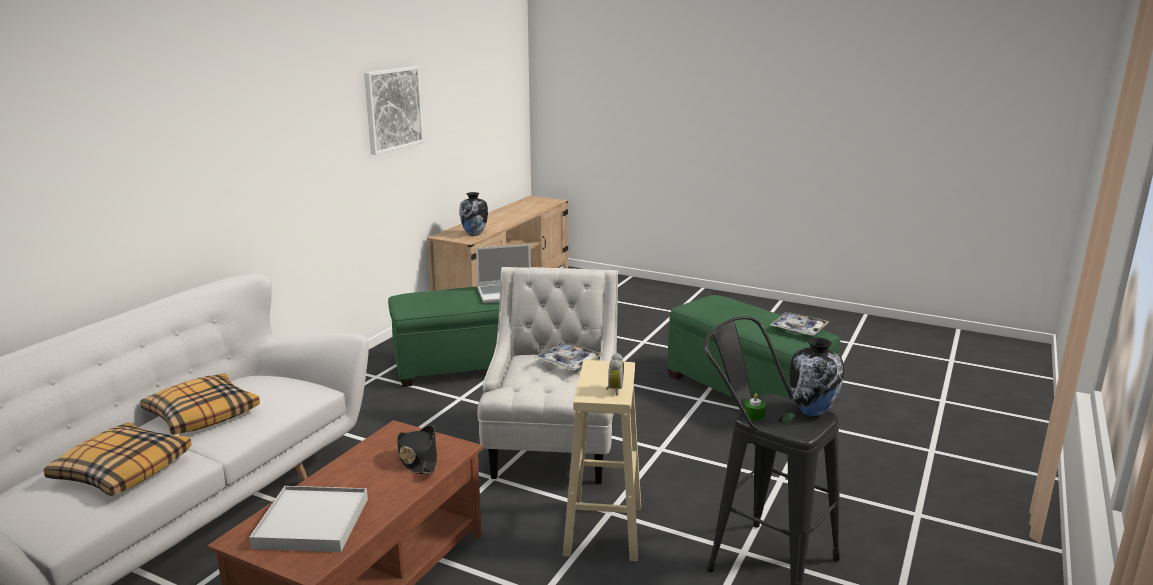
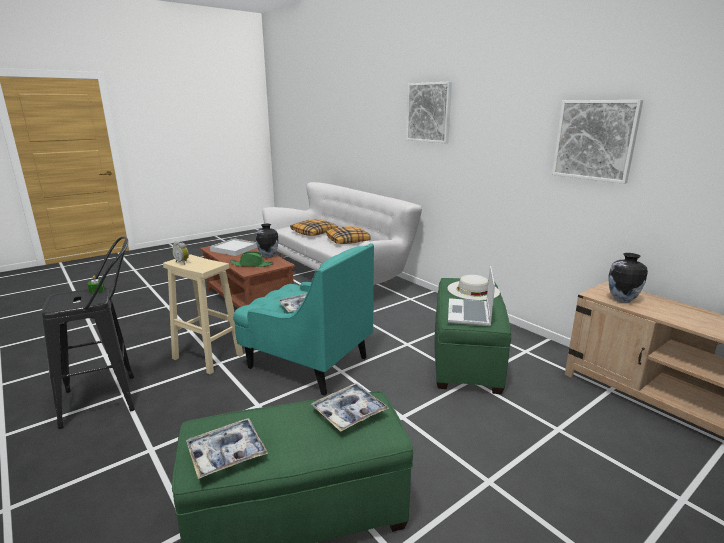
camera: 115 degrees right, 0 degrees up
(188, 114) = (429, 112): none -> picture
(418, 458) = (252, 265): black hat -> green hat
(439, 297) = (473, 290): none -> white hat
(553, 448) = (307, 362): white armchair -> turquoise armchair
(713, 309) = (349, 412): none -> tray
(813, 411) = (61, 306): vase -> vase (268, 256)

